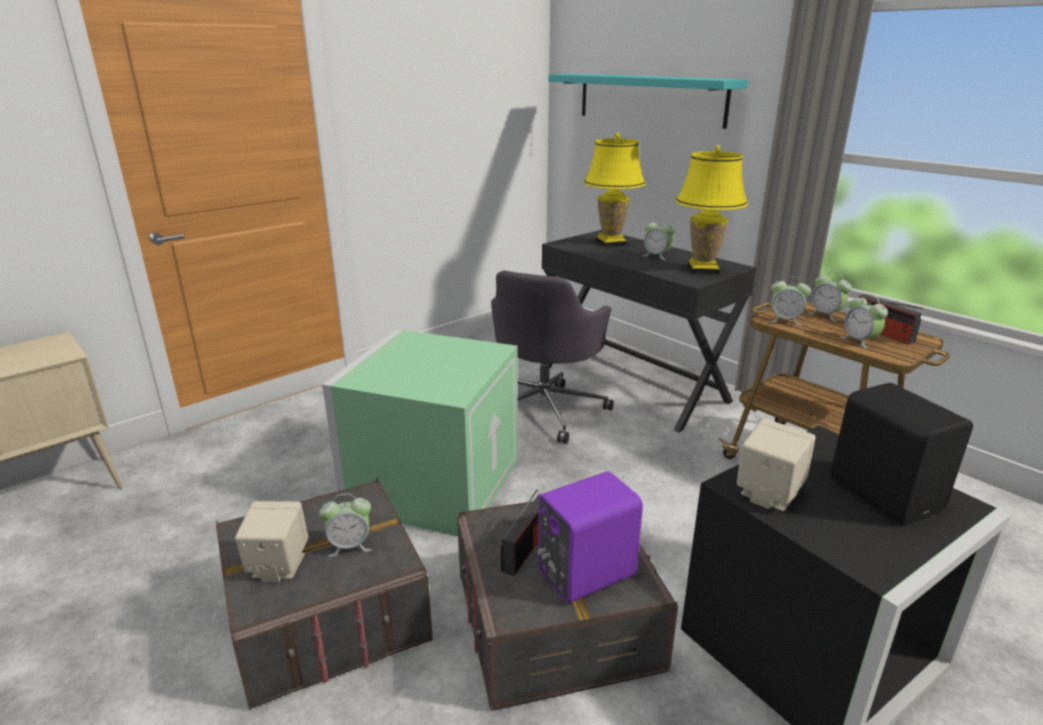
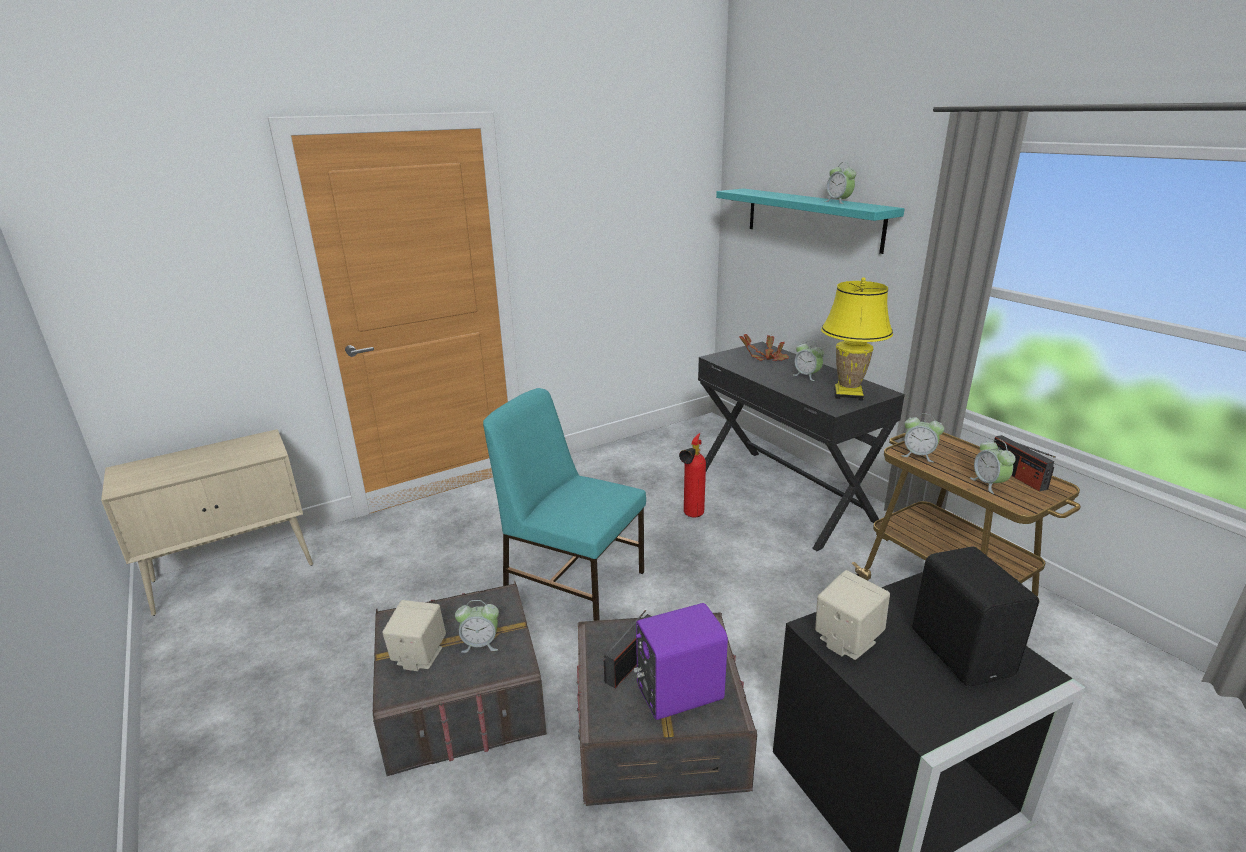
camera: 10 degrees right, 0 degrees up
(432, 481) = (573, 582): green storage box -> turquoise chair
(545, 409) = (691, 516): grey office chair -> fire extinguisher
(611, 243) = (766, 358): yellow table lamp -> potted plant
(825, 315) = (964, 451): alarm clock -> alarm clock (838, 202)

